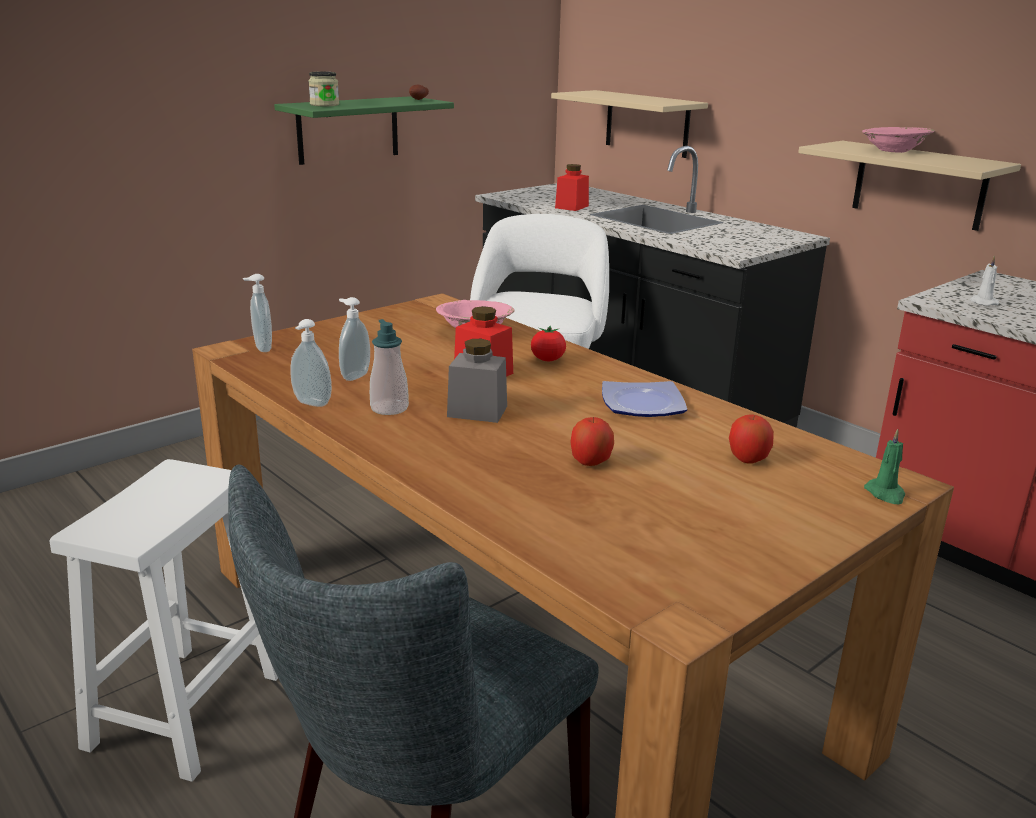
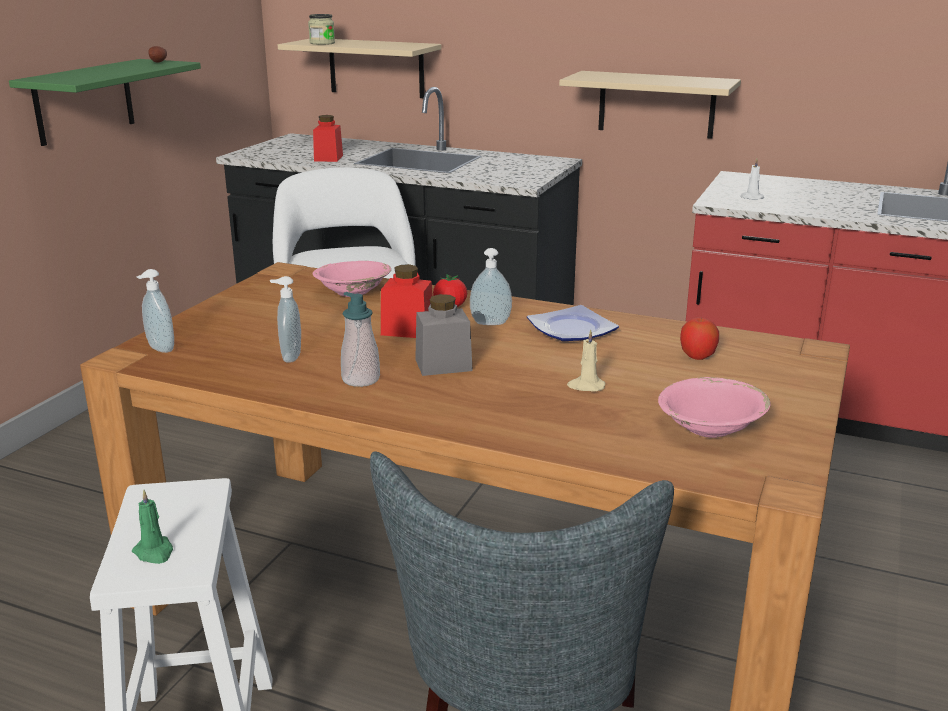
camera: 25 degrees left, 0 degrees up
(311, 404) = (280, 392): soap dispenser -> soap dispenser (490, 324)
(324, 105) = (71, 76): jar -> jar (322, 43)
(590, 462) = (585, 386): apple -> beige candle
(885, 494) = (815, 360): green candle -> green candle (154, 552)
(894, 151) = (637, 76): pink bowl -> pink bowl (710, 428)

